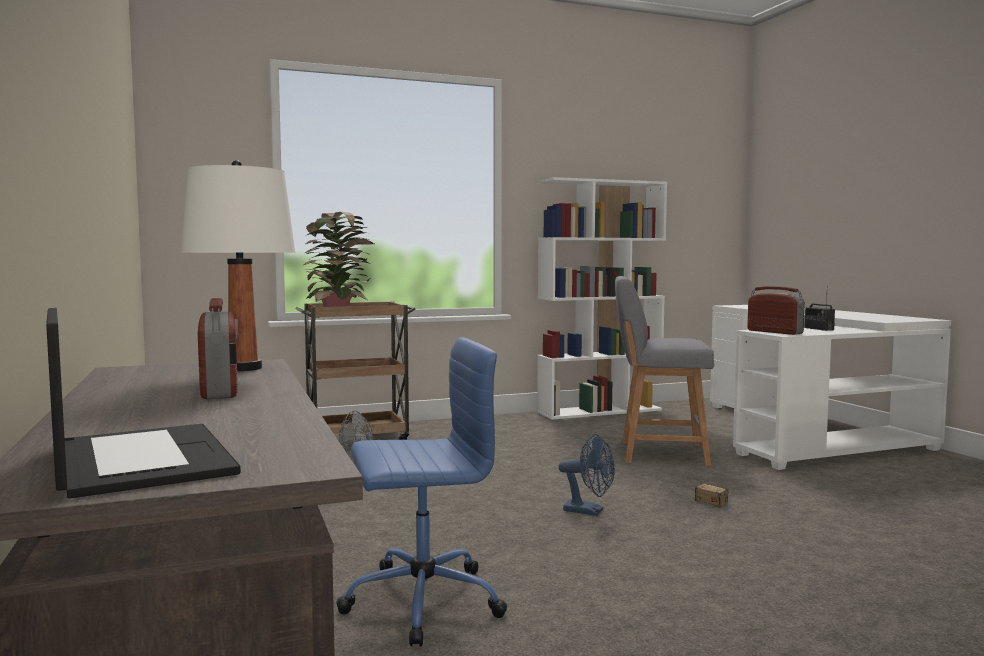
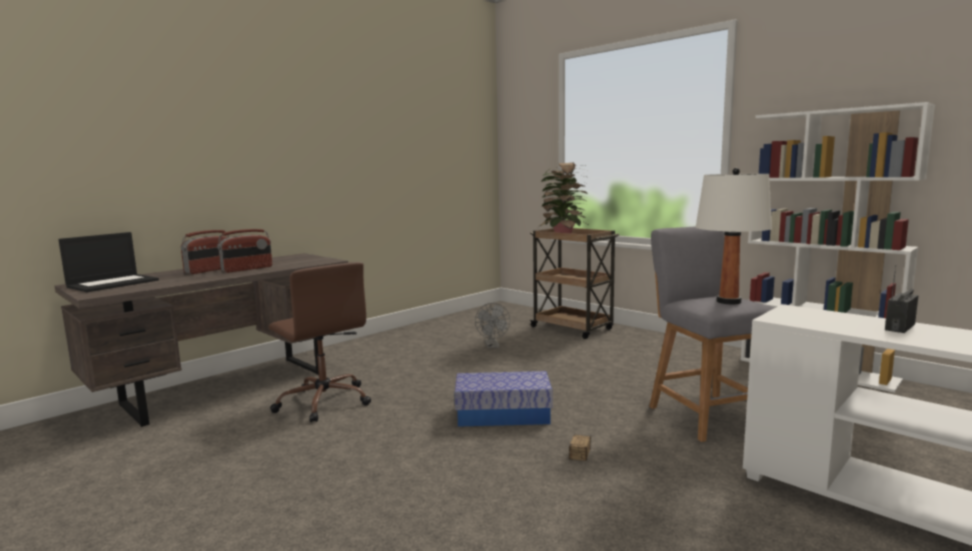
camera: 65 degrees right, 5 degrees up
(243, 368) = (309, 262): white table lamp -> white table lamp (729, 301)
(420, 601) = (324, 401): blue office chair -> brown office chair
(589, 511) = (503, 414): blue fan -> storage box
(775, 332) = (794, 315): radio -> radio (210, 270)

